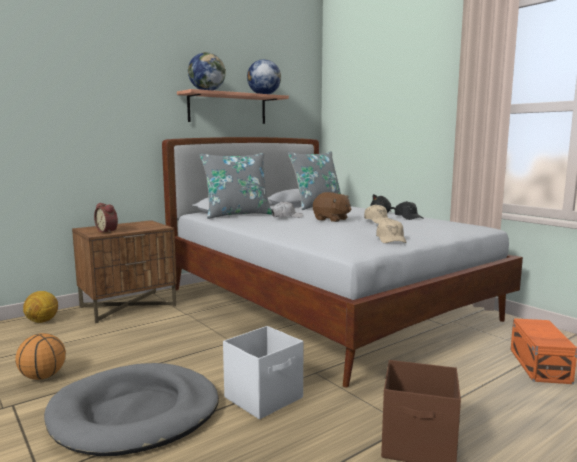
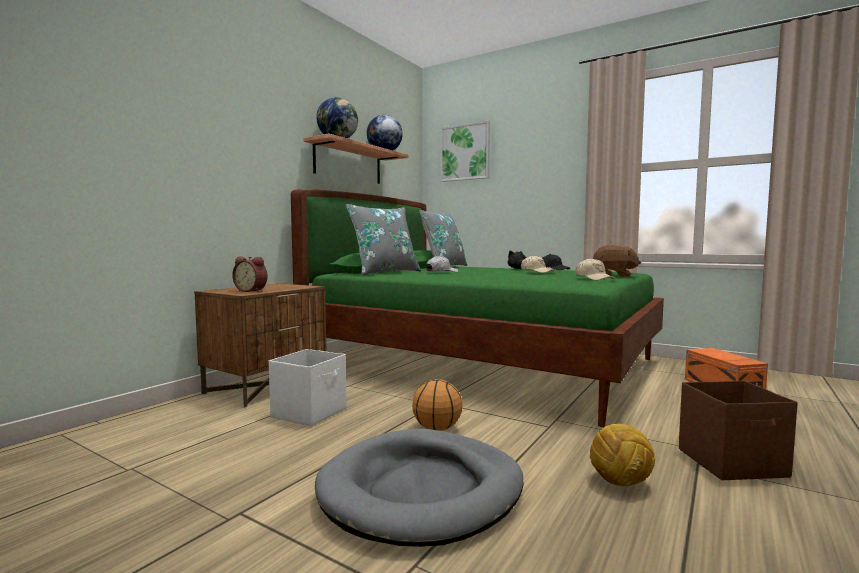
camera: 20 degrees left, 5 degrees down
(42, 321) = (166, 414): football -> football (621, 482)
(43, 376) = (244, 473): basketball -> basketball (436, 428)
(264, 397) = (540, 449): white storage box -> white storage box (310, 412)
(325, 305) = (482, 363): white bed -> green bed
(331, 219) = (493, 271): brown plush toy -> brown plush toy (614, 276)
(355, 87) = (465, 152): none -> picture

